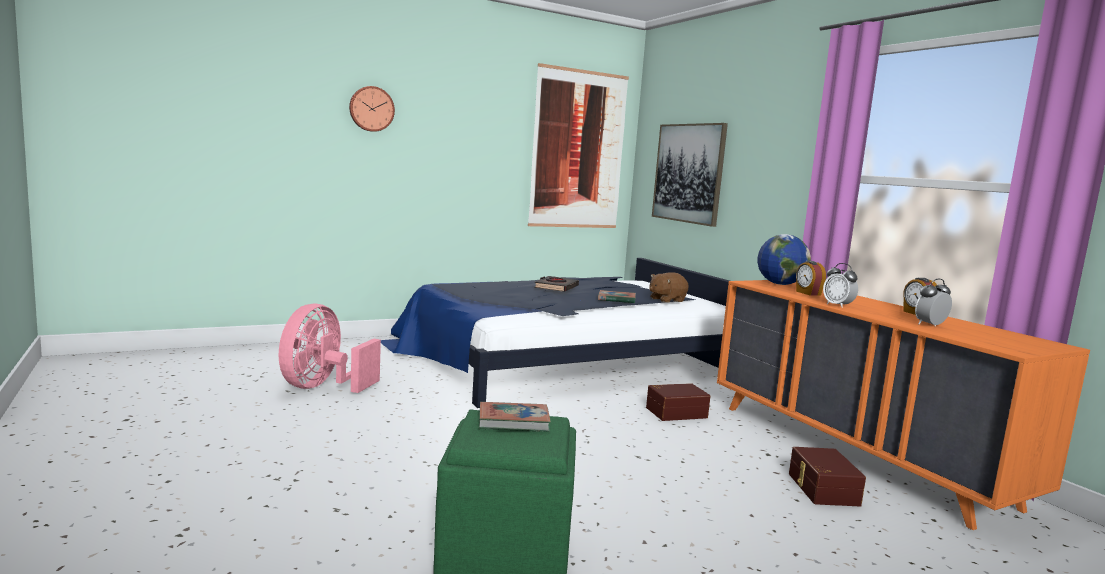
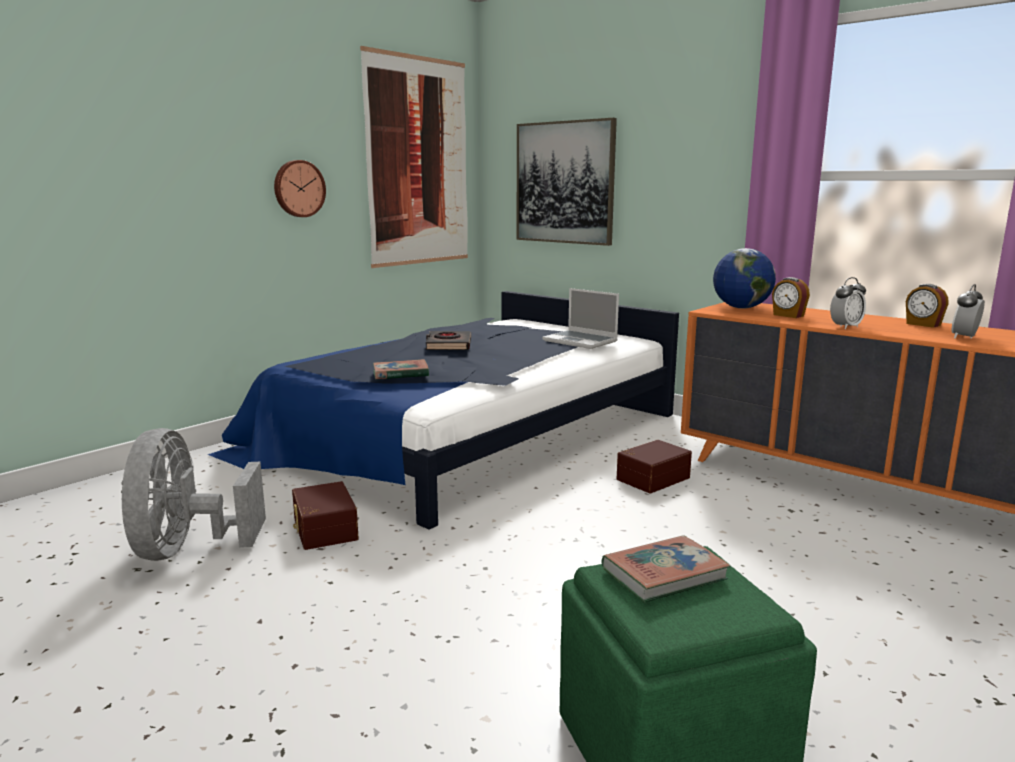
camera: 20 degrees left, 5 degrees up
(322, 387) = (187, 549): pink fan -> grey fan
(371, 109) = (144, 118): wall clock -> wall clock (298, 188)
(616, 300) = (533, 350): book -> book (400, 374)
(666, 300) = (581, 341): brown plush toy -> laptop
(821, 489) = (881, 541): brown storage box -> brown storage box (323, 529)
(838, 305) = (845, 327): alarm clock -> alarm clock turned 75 degrees counterclockwise

